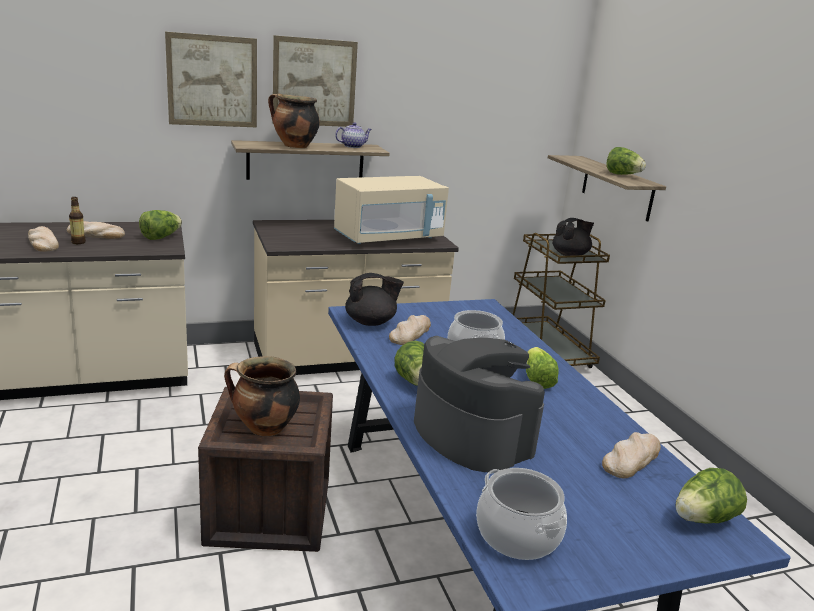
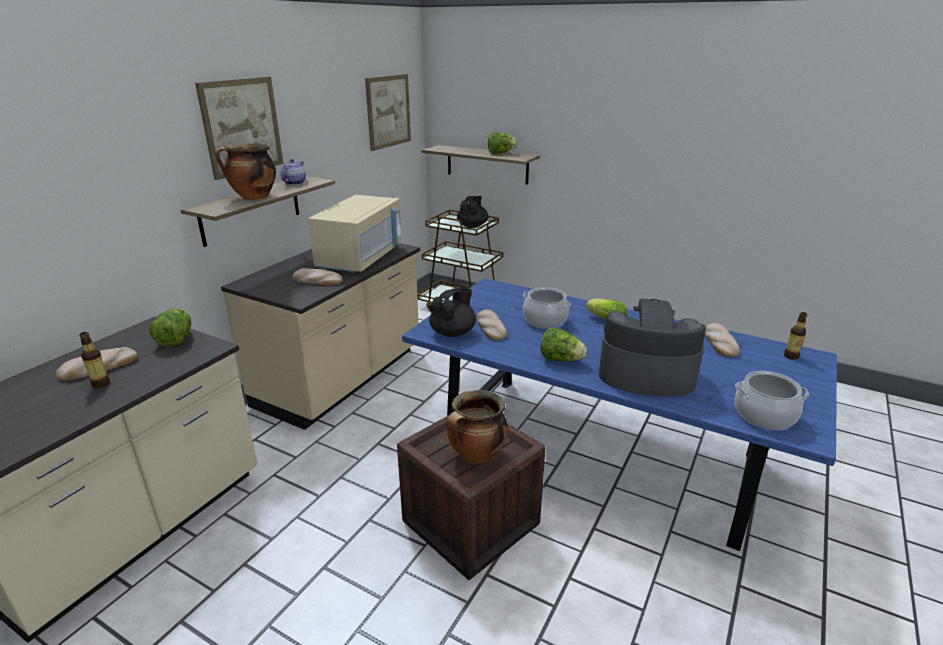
camera: 40 degrees left, 5 degrees up
(43, 243) = (59, 404): bread -> bread (317, 280)
(212, 81) = (146, 148): picture -> picture (388, 111)
(702, 519) = (791, 356): lettuce -> bottle

